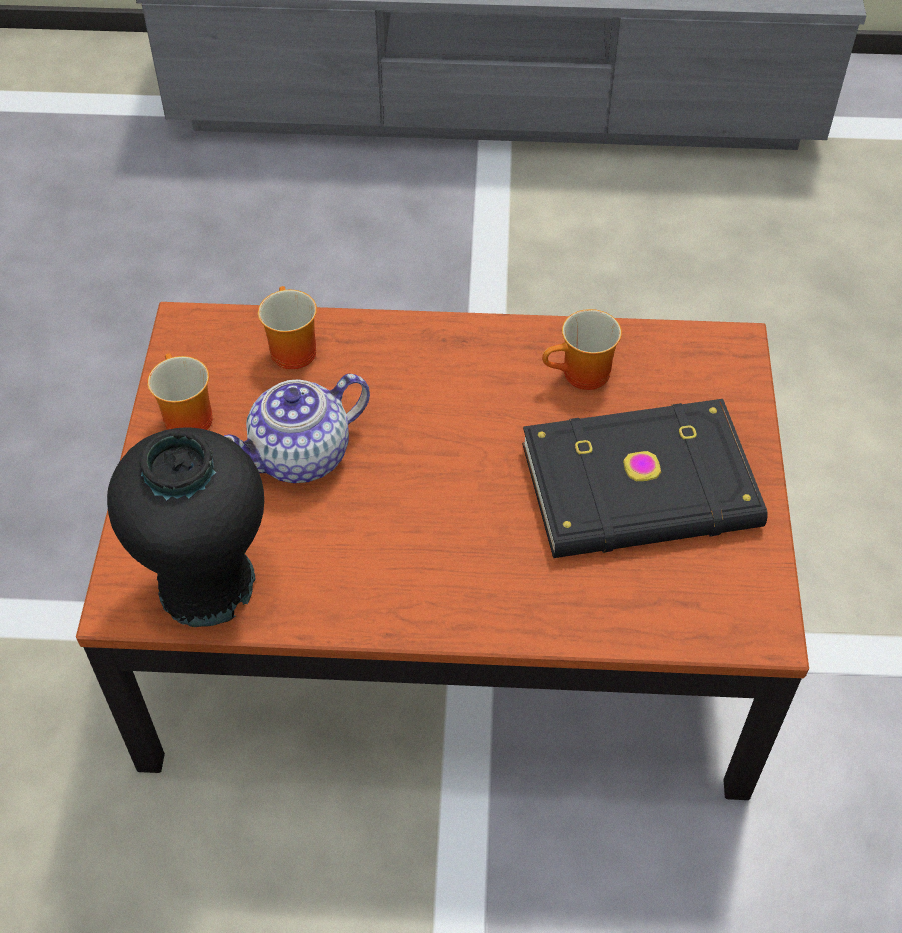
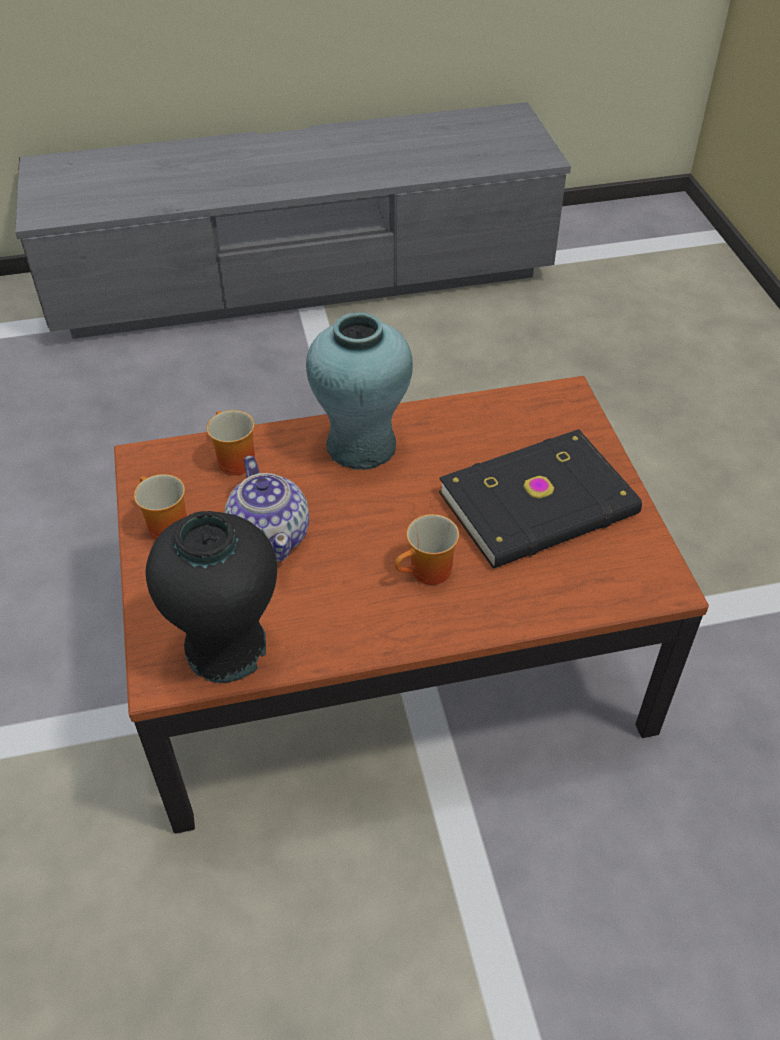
camera: 15 degrees left, 5 degrees down
(302, 456) = (270, 535): teapot -> teapot turned 60 degrees counterclockwise
(448, 362) = (361, 445): none -> turquoise vase
(582, 377) = (466, 437): mug -> mug (429, 574)

